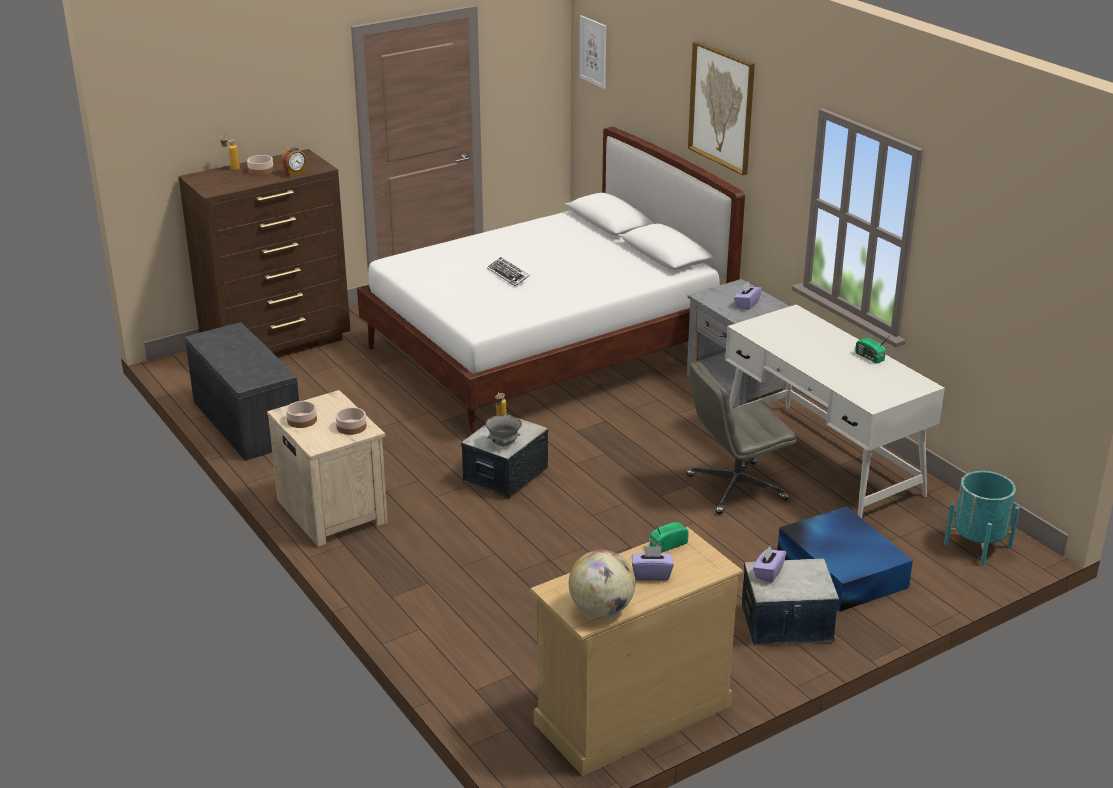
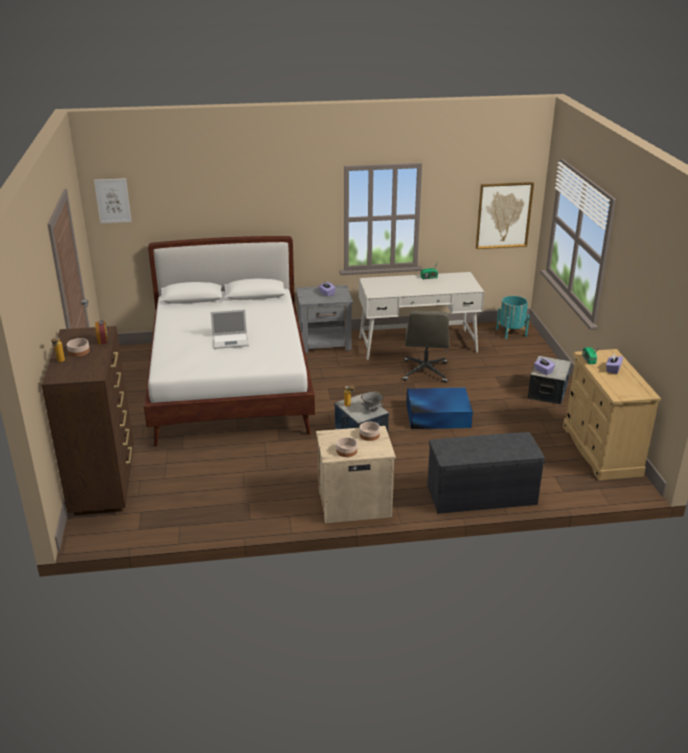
camera: 65 degrees left, 0 degrees up
(245, 422) = (206, 518): grey bench -> grey bench (480, 495)
(508, 275) = (231, 341): keyboard -> laptop
(601, 609) = (639, 388): globe -> none
(722, 107) = (258, 193): picture -> picture (503, 215)
(841, 569) = (511, 367): blue storage box -> blue storage box (437, 415)

